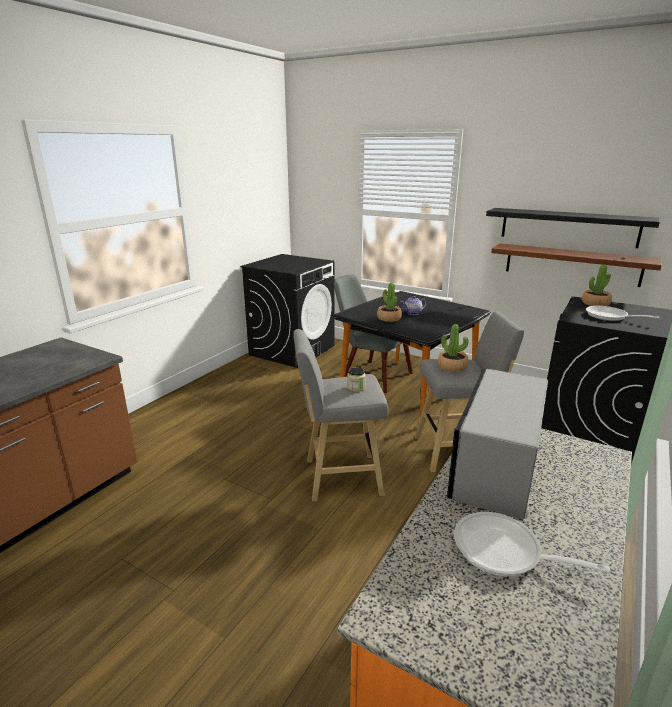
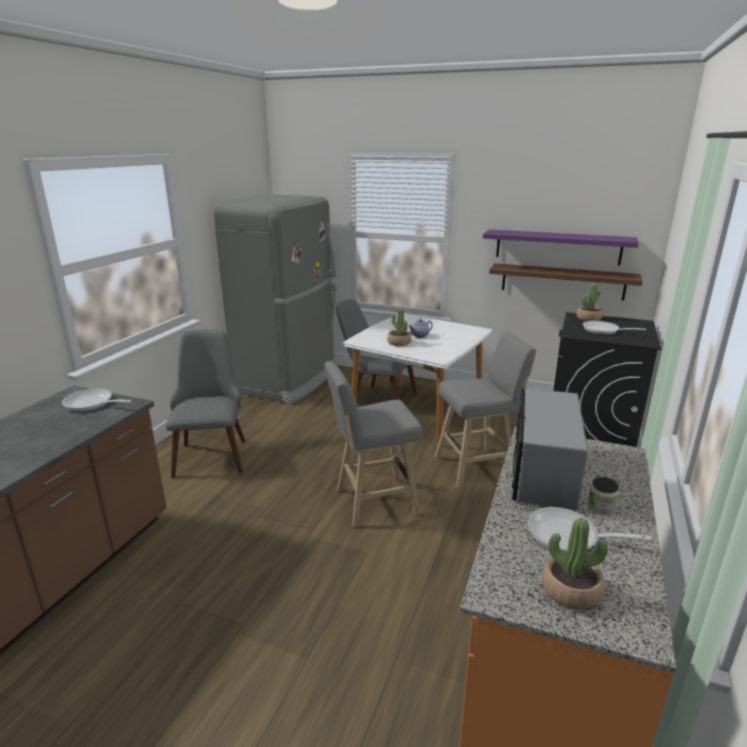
camera: 10 degrees left, 0 degrees up
(66, 355) = (92, 404): none -> frying pan
(201, 412) = (212, 452): none -> grey chair
(292, 350) = (289, 379): black washing machine -> grey fridge
(356, 387) = (389, 413): jar -> jar (601, 507)
(408, 391) = (417, 413): black dining table -> white dining table
(452, 366) = (471, 386): potted plant -> potted plant (571, 590)
(568, 227) = (557, 247): black shelf -> purple shelf

